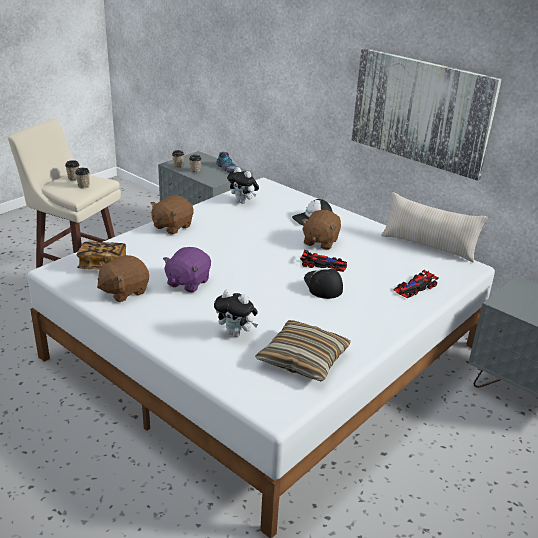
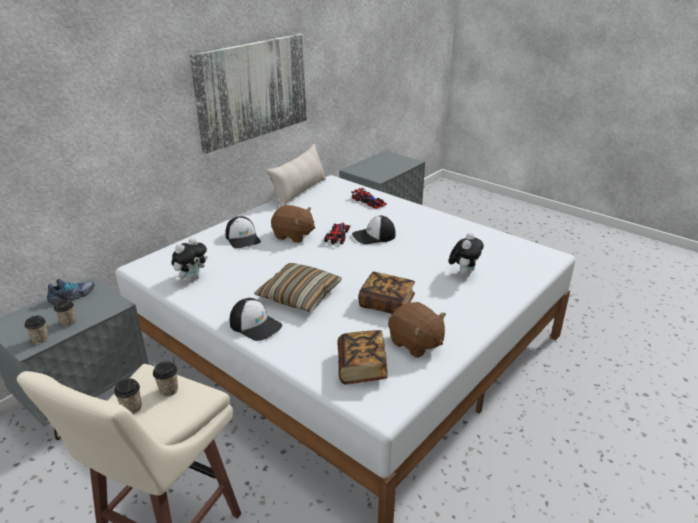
camera: 90 degrees left, 0 degrees up
(172, 226) = (255, 325): brown plush toy -> cap
(187, 282) = (386, 304): purple plush toy -> book
(303, 359) = (484, 245): pillow -> pillow (299, 295)

